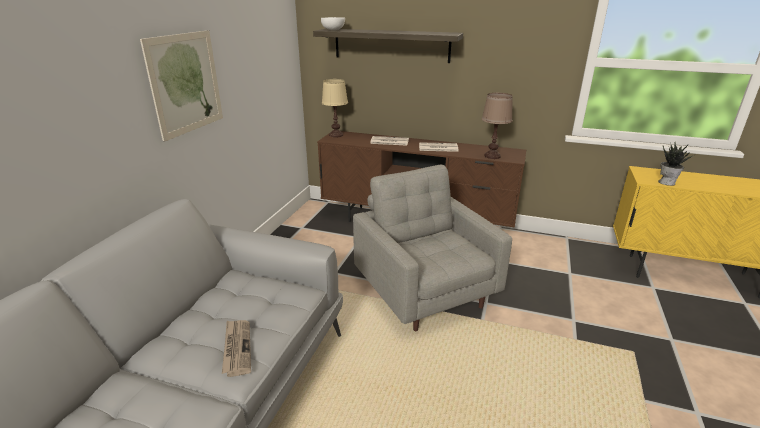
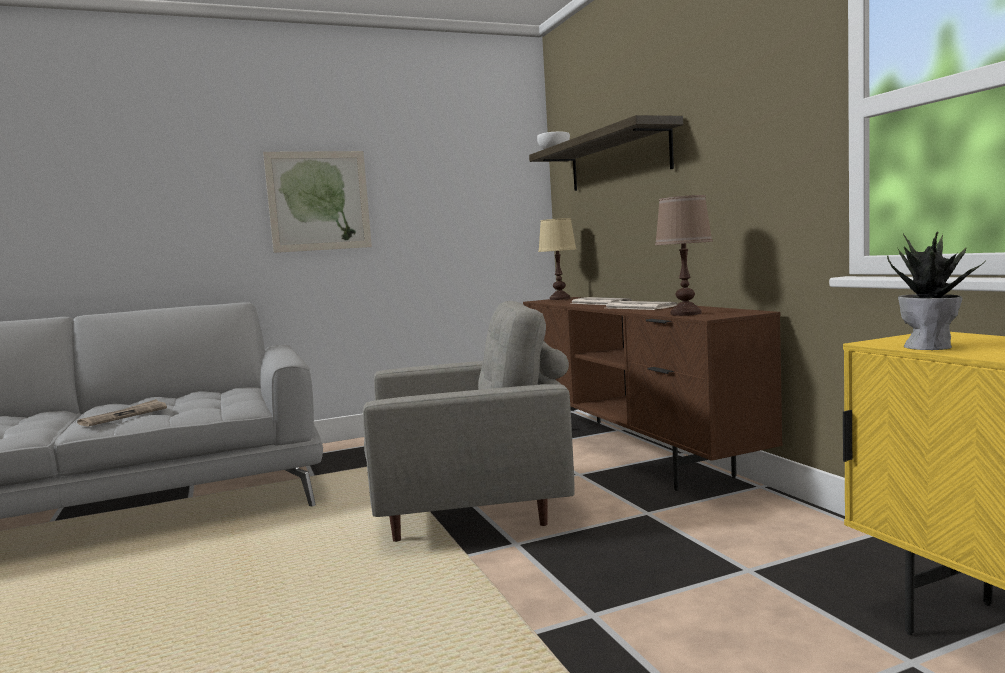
camera: 50 degrees right, 20 degrees down
(425, 292) = (471, 508): grey armchair -> grey armchair turned 60 degrees clockwise

